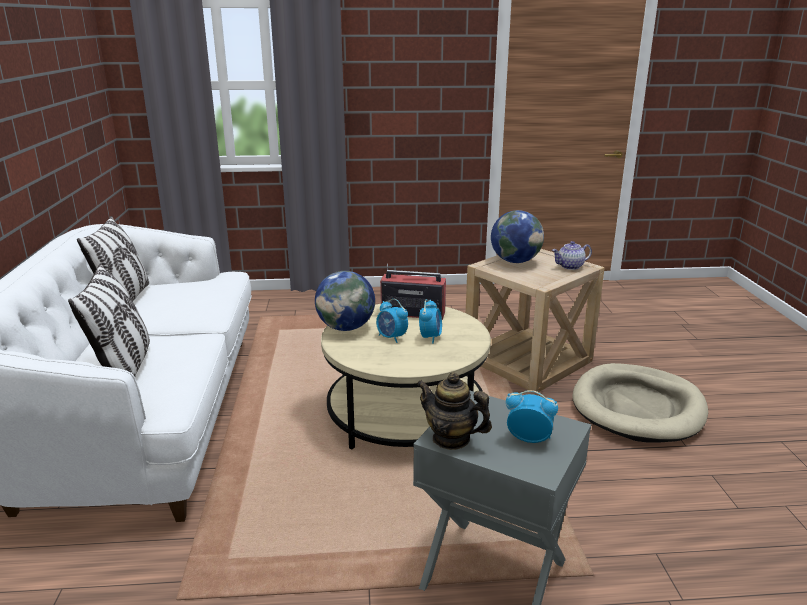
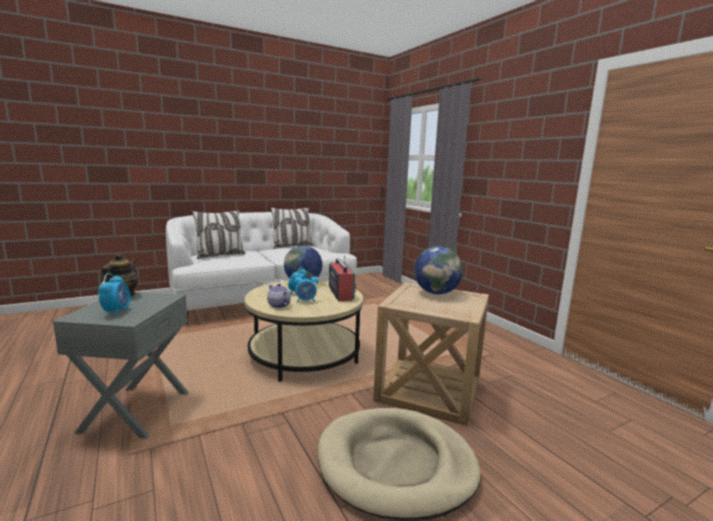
camera: 65 degrees right, 10 degrees down
(570, 266) = (454, 310): teapot -> teapot (278, 305)

